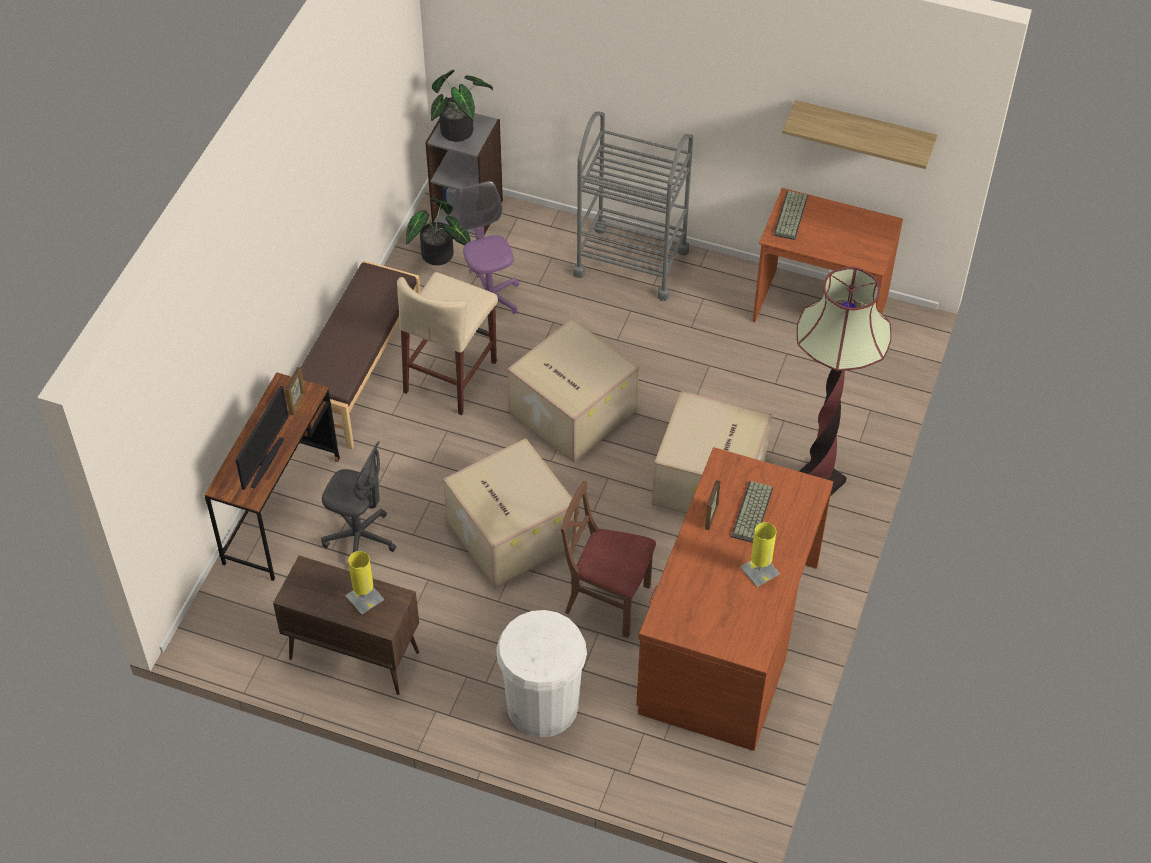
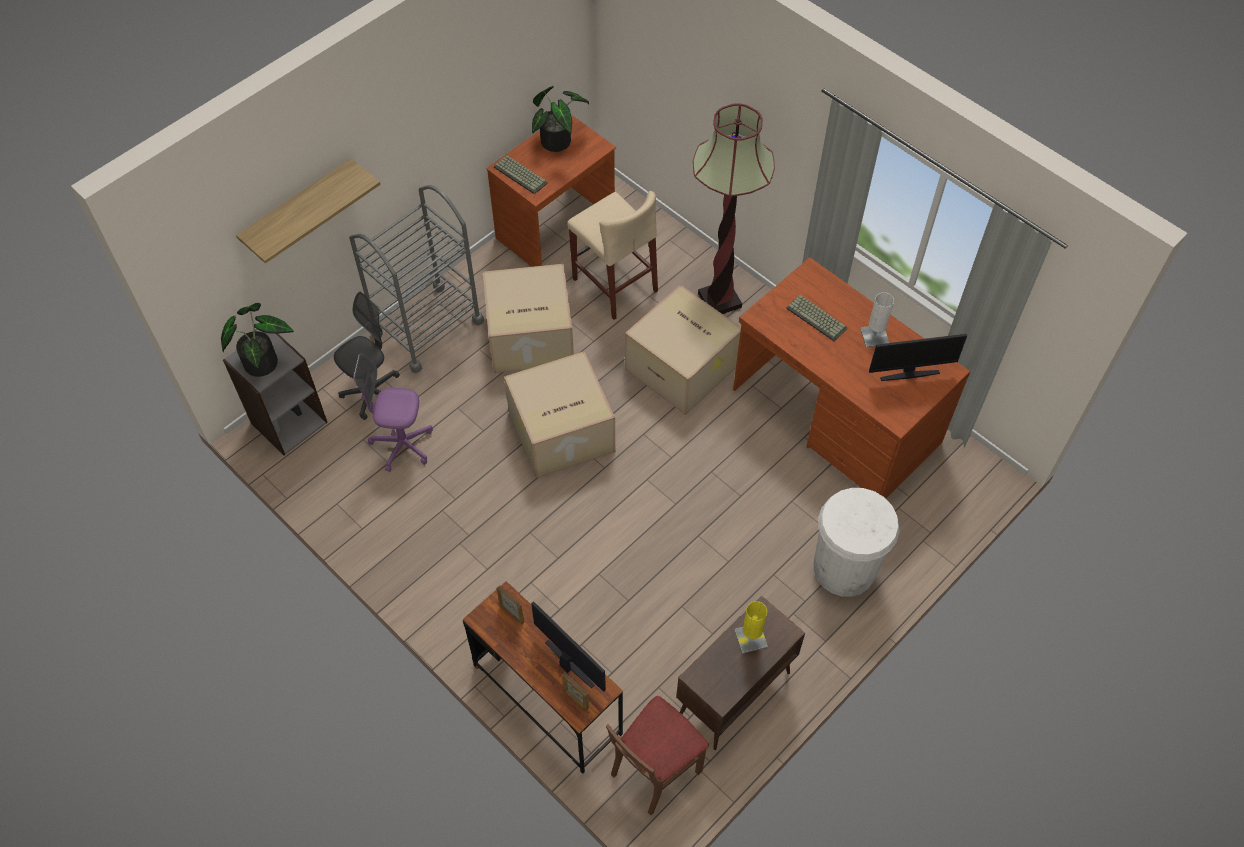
camera: 65 degrees left, 5 degrees up
(359, 374) = (425, 578): brown bench -> none
(360, 539) = (612, 645): grey office chair -> grey office chair (372, 393)
(439, 257) = (328, 465): potted plant -> potted plant (559, 141)
(450, 376) = (471, 507): beige stool -> beige stool (614, 285)
(509, 532) = (663, 526): cardboard box -> cardboard box (529, 337)
(607, 600) = (764, 482): brown chair -> brown chair (655, 770)
(711, 517) = (809, 346): picture frame -> picture frame (575, 699)
(728, 617) = (909, 374): none -> monitor
(759, 571) = (874, 336): yellow table lamp -> white table lamp
(863, 130) = (525, 67): shelf -> shelf (298, 208)

